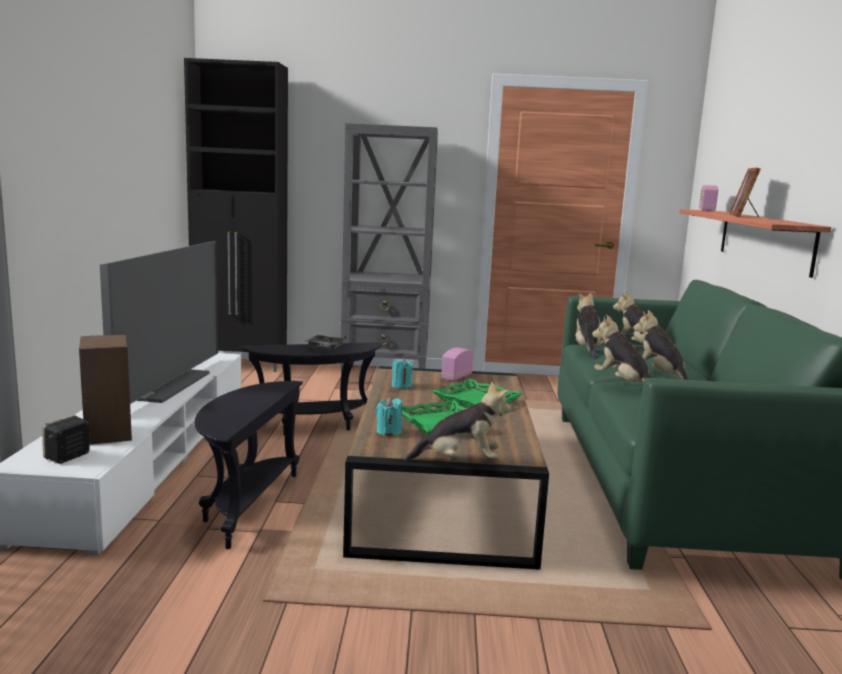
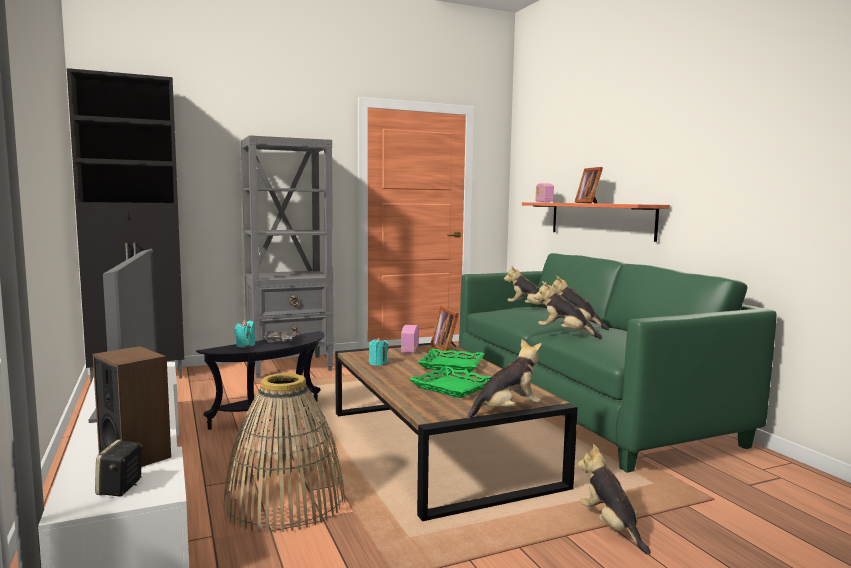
camera: 25 degrees left, 5 degrees down
(246, 505) = (285, 500): black side table -> basket
(388, 432) = (422, 400): turquoise candle -> turquoise candle (245, 345)
(498, 382) = (446, 349): none -> picture frame
(587, 349) = (497, 314): plush toy -> plush toy (611, 527)

